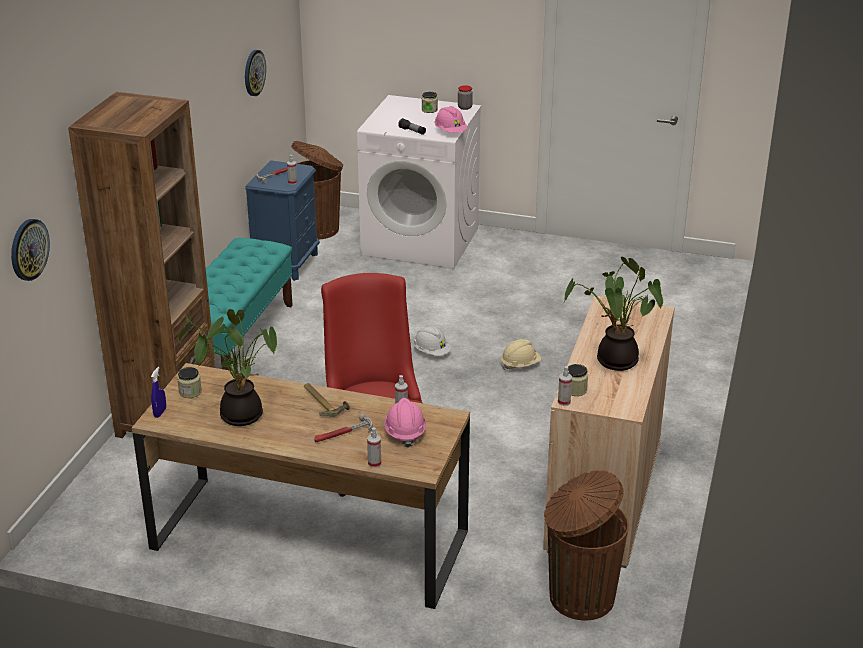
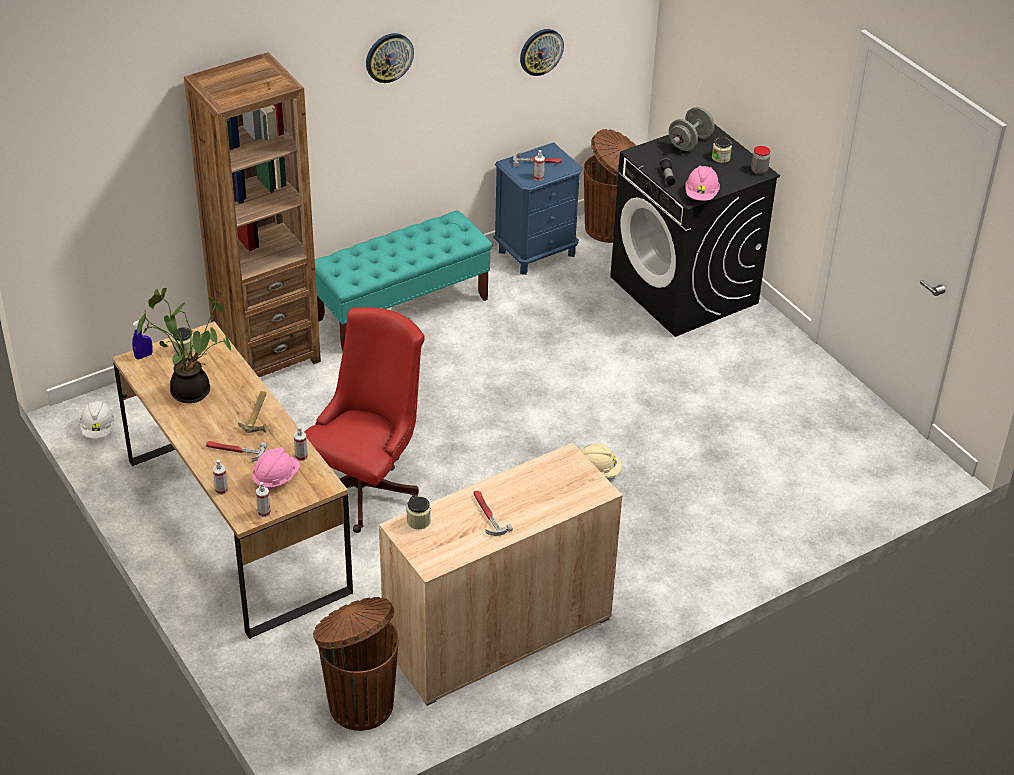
camera: 40 degrees right, 10 degrees up
(28, 249) = (111, 170): wall clock -> wall clock (389, 57)
(396, 109) = (690, 142): none -> grey dumbbell
(421, 241) = (685, 290): white washing machine -> black washing machine
(431, 352) = (541, 413): white hard hat -> white hard hat (98, 429)
(564, 402) = (394, 526): spray bottle -> spray bottle (264, 512)
(613, 362) = (487, 515): potted plant -> hammer

